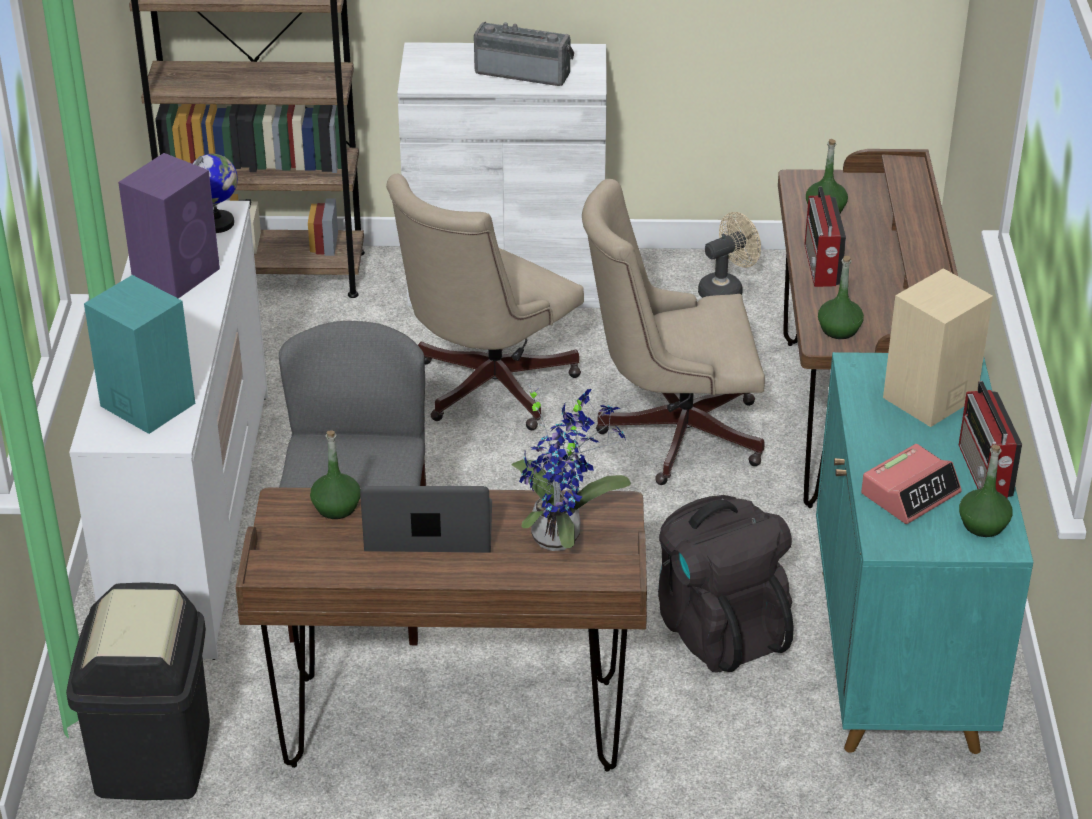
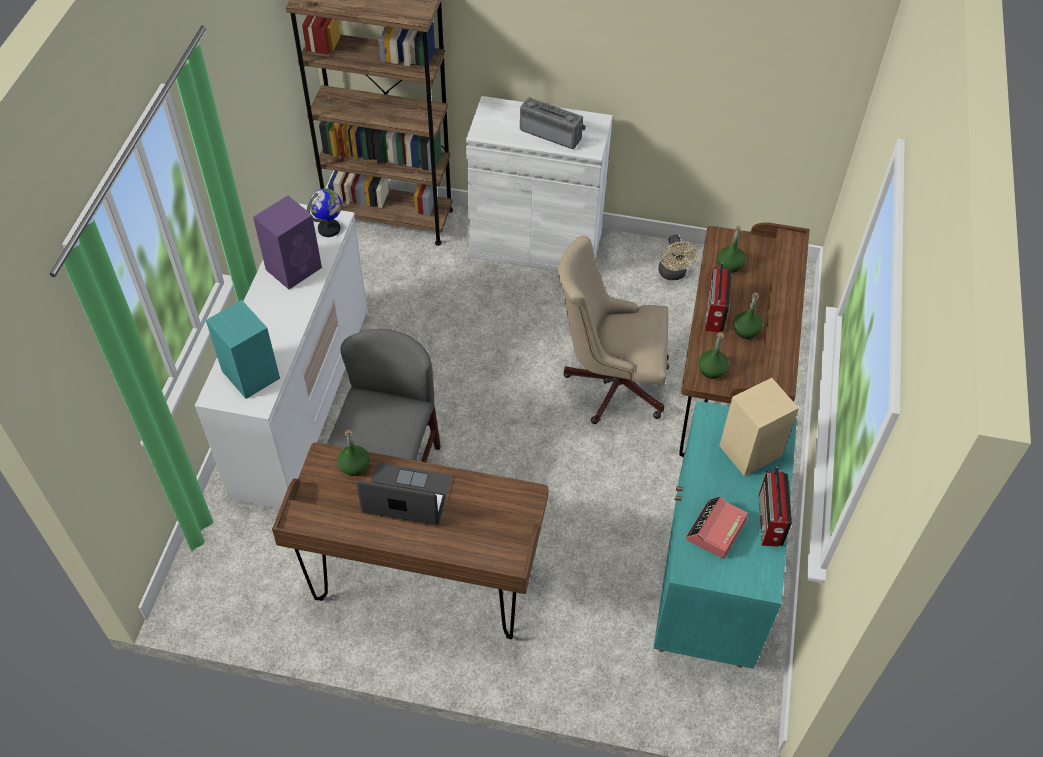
camera: 10 degrees right, 15 degrees up
(154, 758) = (241, 579): black trash can -> none
(485, 389) = (502, 330): beige office chair -> none
(561, 534) = (488, 513): potted plant -> none
(718, 628) = (602, 541): black backpack -> none
(726, 290) = (673, 274): beige fan -> beige fan turned 105 degrees clockwise
(910, 493) = (715, 531): alarm clock -> alarm clock turned 150 degrees clockwise
(983, 524) = (756, 566): green bottle -> green bottle (746, 330)

